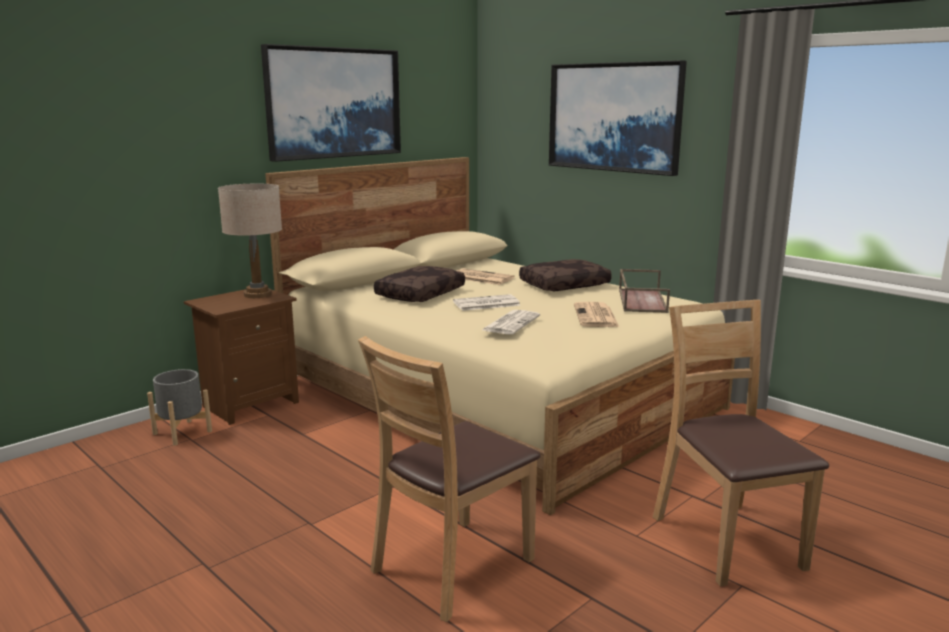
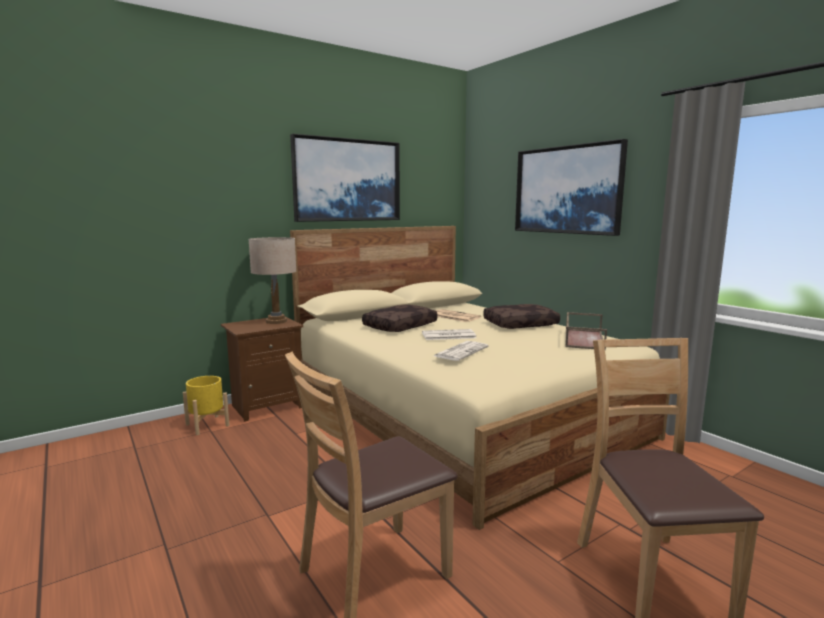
camera: 10 degrees right, 5 degrees down
(183, 432) = (207, 425): grey planter -> yellow planter
(596, 316) = (539, 350): newspaper -> none

